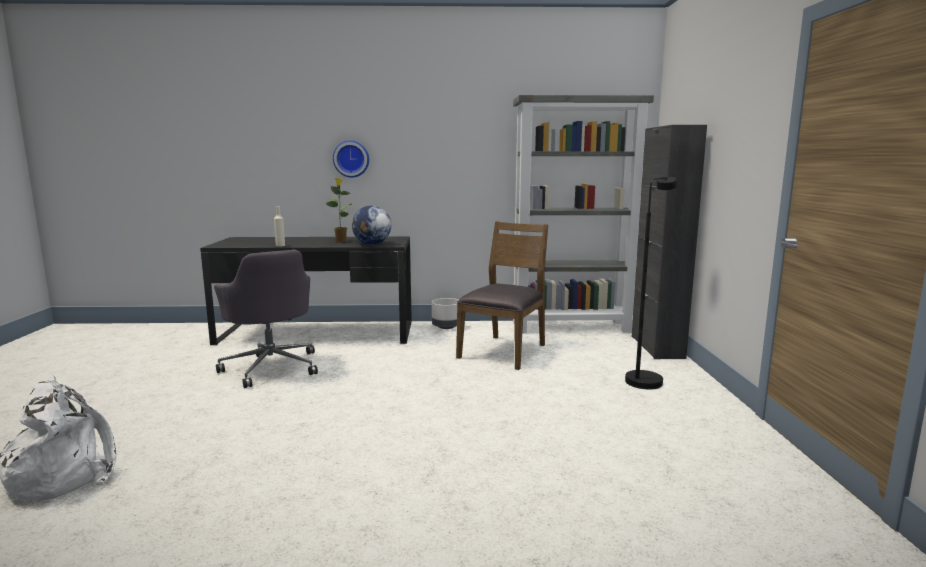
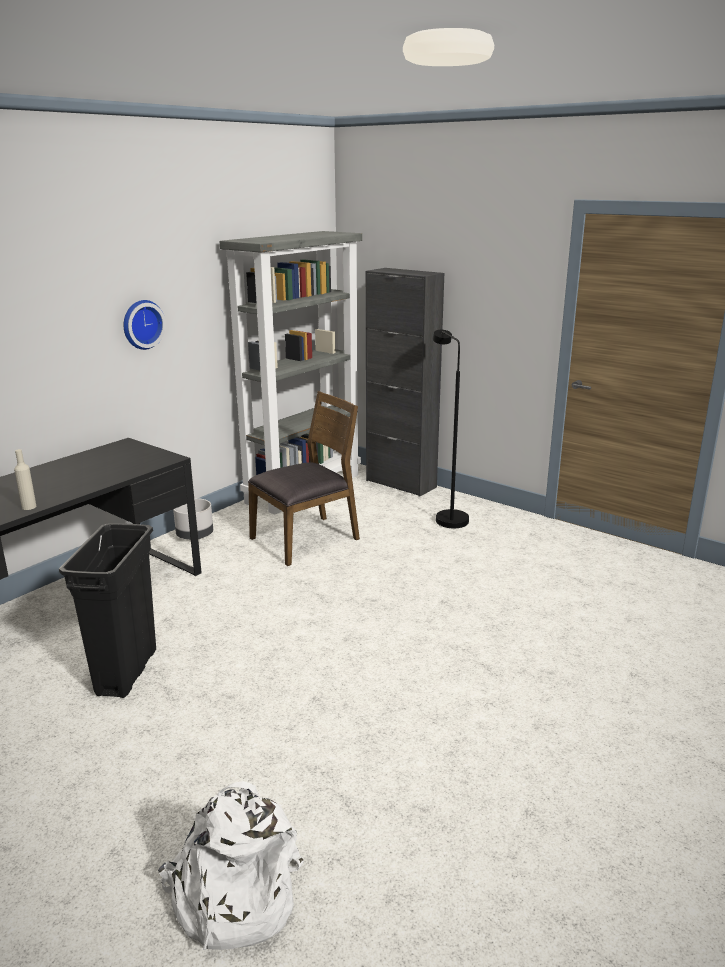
camera: 50 degrees left, 10 degrees up
(271, 367) = (126, 672): grey office chair -> black trash can
(341, 241) = (78, 472): potted plant -> none
(351, 159) = (38, 347): wall clock -> wall clock (141, 324)
(371, 244) = (138, 465): globe -> none
(504, 351) = (306, 539): brown chair -> brown chair turned 75 degrees clockwise

